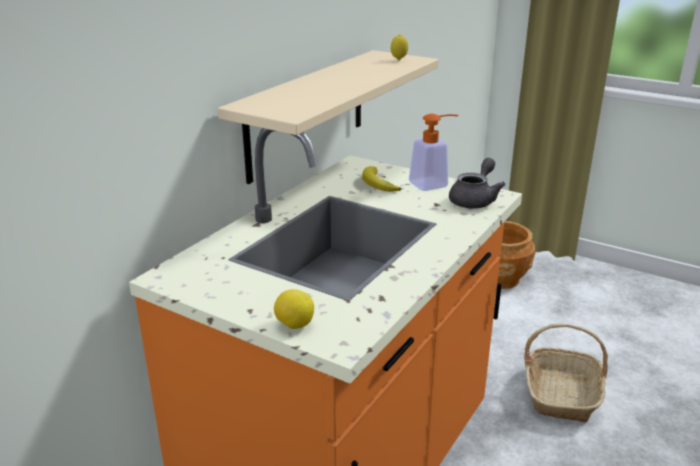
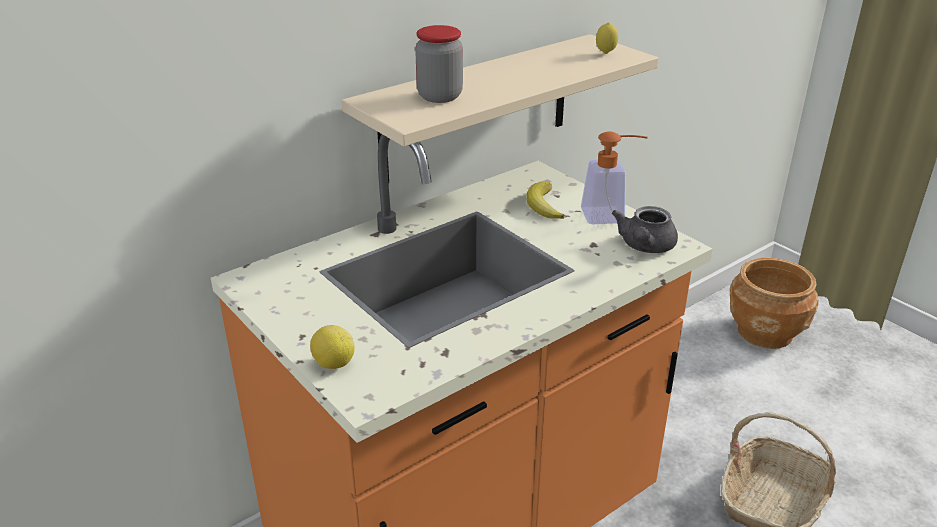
camera: 20 degrees right, 5 degrees up
(300, 97) = (440, 96): none -> jar
(475, 200) = (644, 247): grey teapot -> grey teapot turned 150 degrees clockwise

